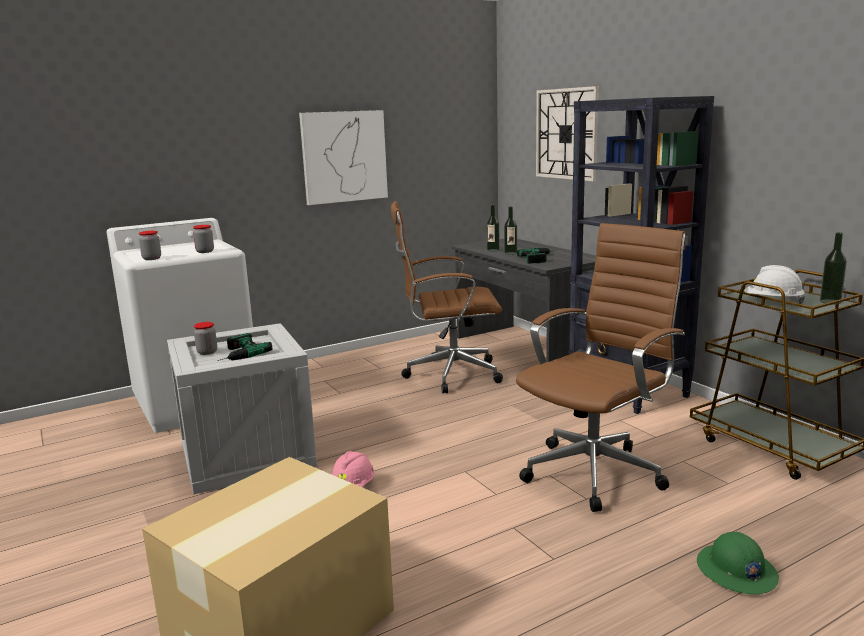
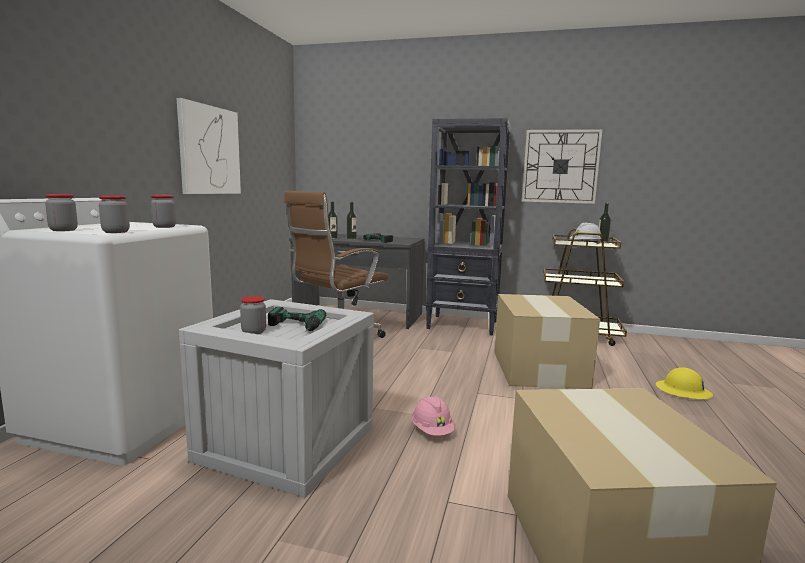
camera: 45 degrees left, 5 degrees down
(138, 253) = (63, 230): none -> jar
(566, 134) = (375, 150): wall clock -> wall clock (560, 166)
(597, 471) = (539, 368): brown office chair -> cardboard box
(736, 571) = (683, 391): green hard hat -> yellow hard hat

